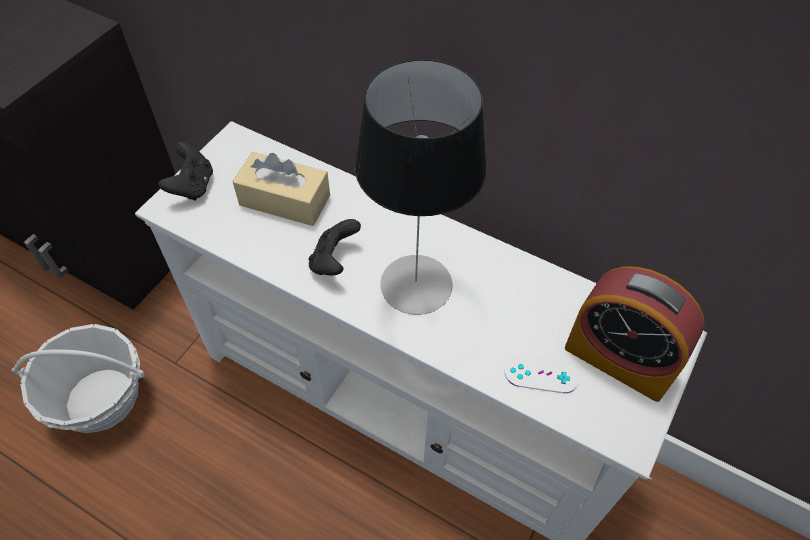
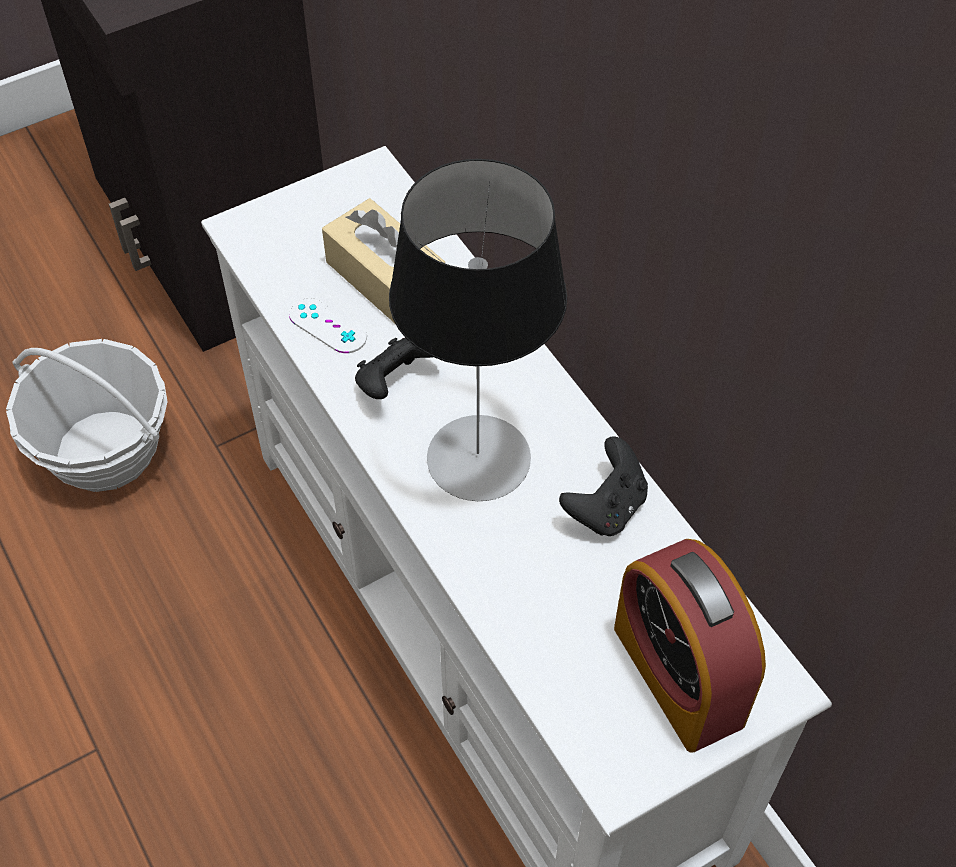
camera: 30 degrees right, 0 degrees up
(192, 186) = (286, 214): black game controller -> black game controller (606, 508)
(541, 375) = (558, 644): white game controller -> white game controller (327, 325)

